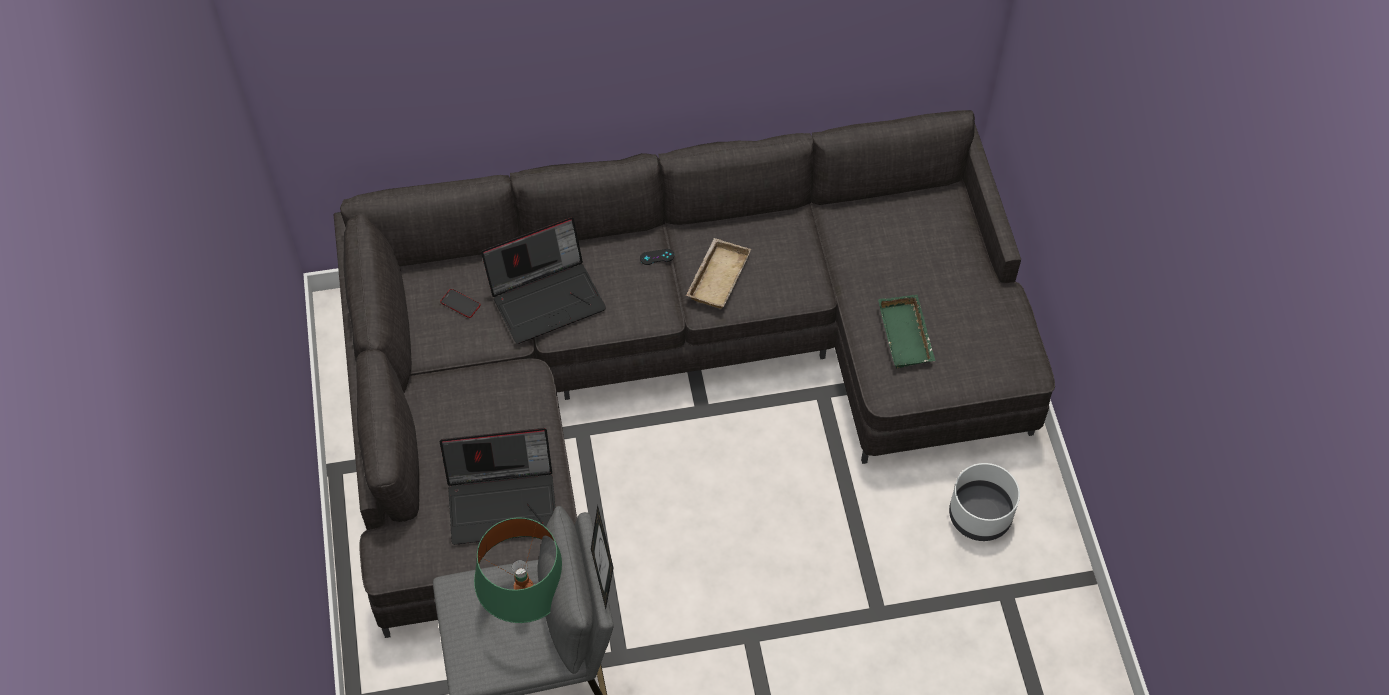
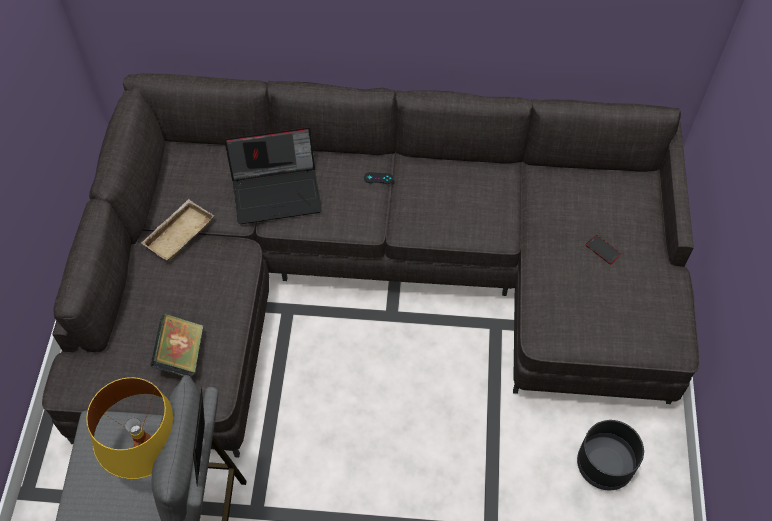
camera: 15 degrees right, 0 degrees up
(460, 304) = (205, 181): phone -> phone (603, 250)
(504, 501) = (181, 355): laptop -> book
(526, 604) = (150, 457): green table lamp -> yellow table lamp
(716, 276) = (423, 205): beige tray -> beige tray (178, 232)
(907, 336) = (574, 292): green tray -> none
(979, 516) = (604, 465): white planter -> black planter

